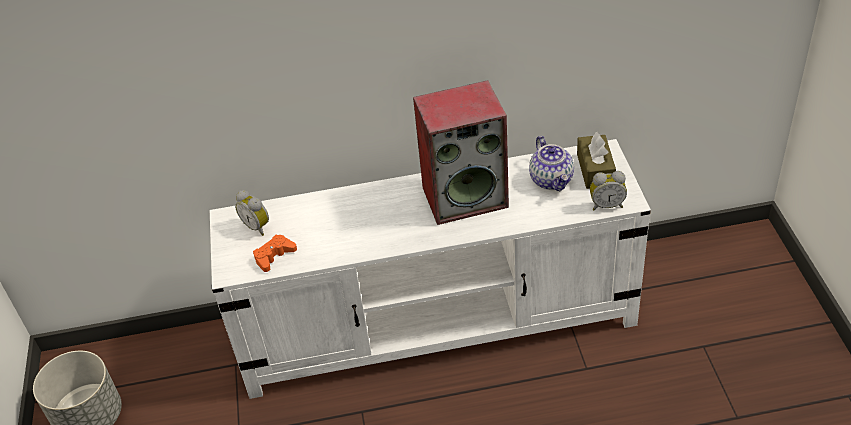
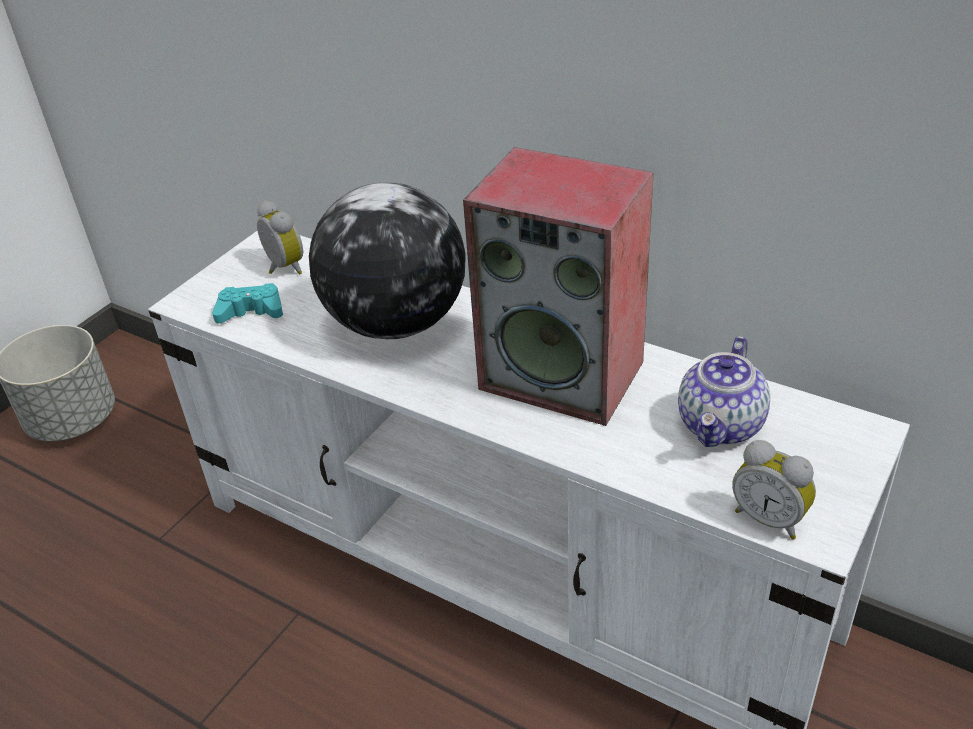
camera: 40 degrees right, 5 degrees down
(258, 226) = (283, 268): alarm clock -> alarm clock turned 150 degrees clockwise
(274, 256) = (251, 311): orange game controller -> turquoise game controller
(358, 219) = (395, 323): none -> globe
(595, 170) = (814, 451): brown tissue box -> none

